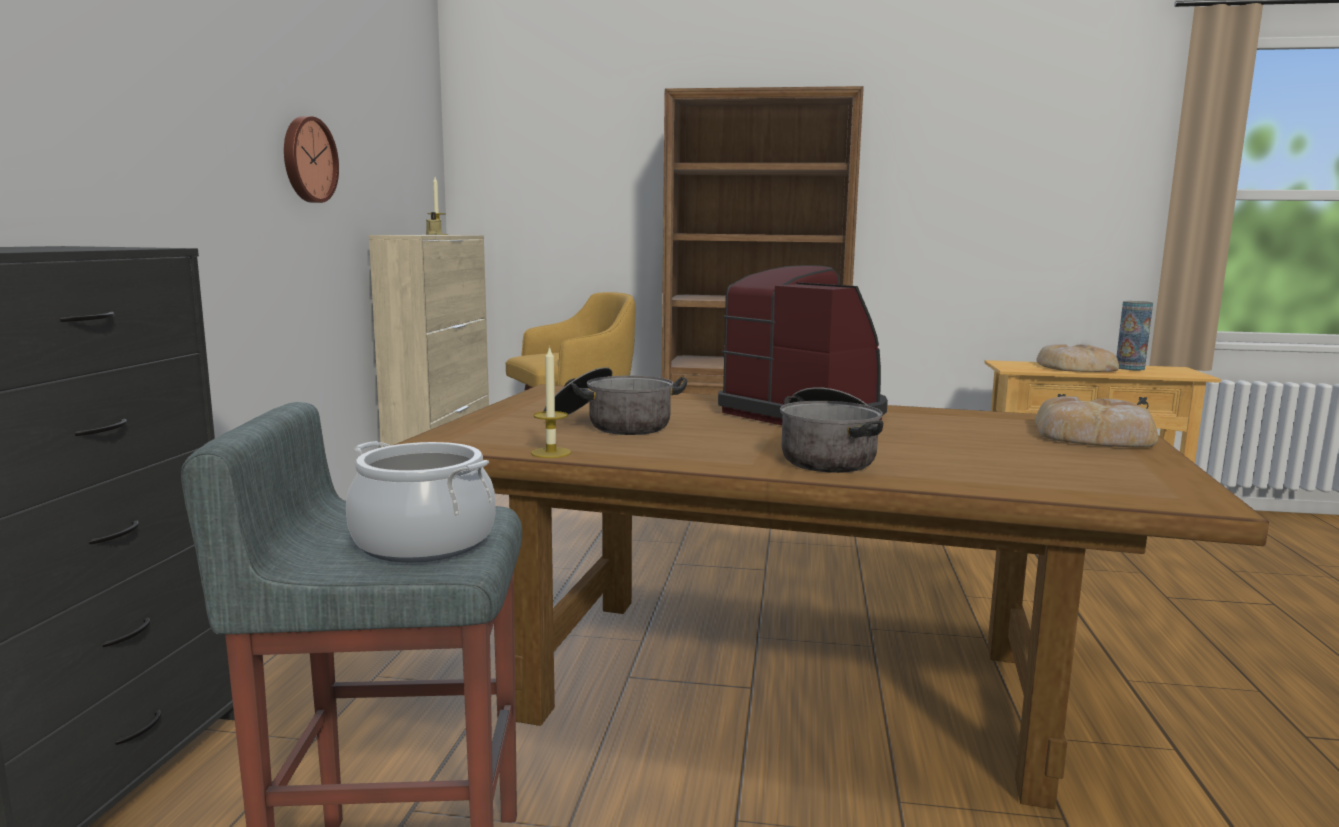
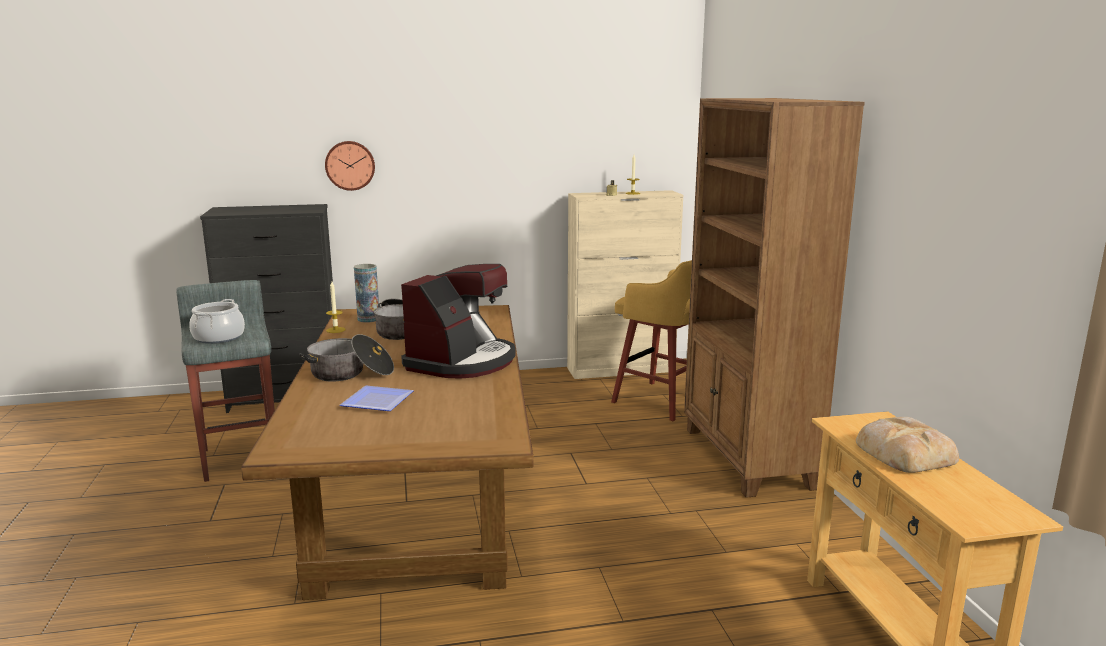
camera: 70 degrees right, 5 degrees up
(307, 160) = (511, 152): wall clock -> wall clock (350, 165)
(968, 451) = (380, 401): none -> plate
(1095, 436) = (448, 435): bread -> none
(1129, 368) = (960, 484): vase -> vase (368, 319)

